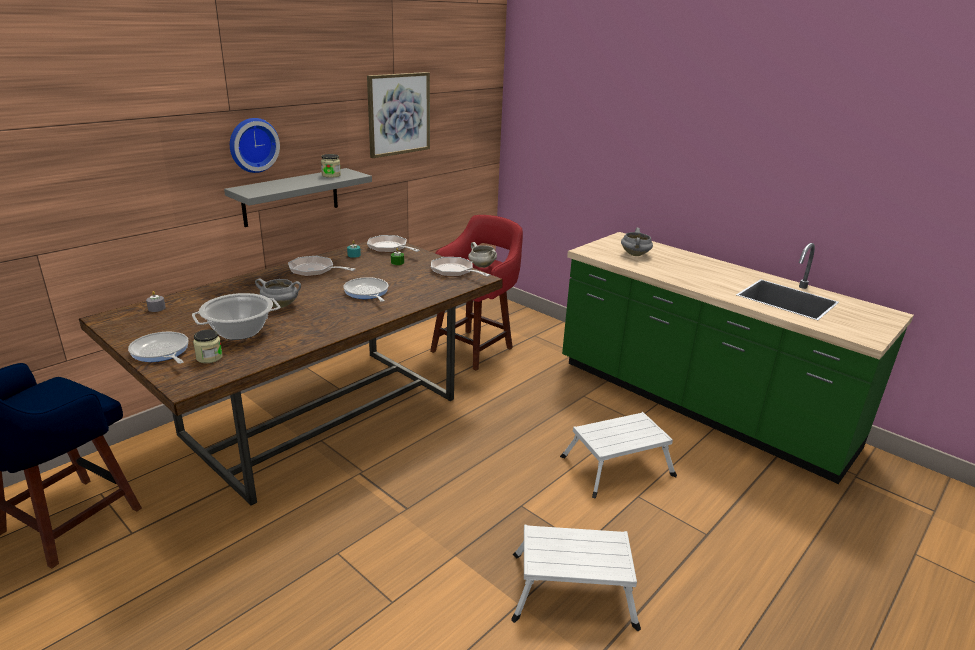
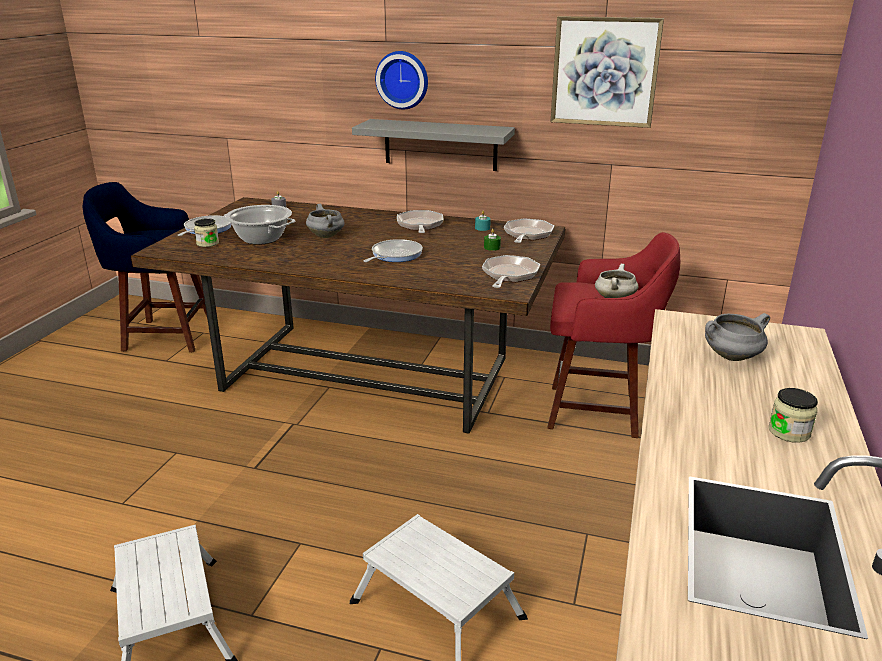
camera: 65 degrees right, 0 degrees up
(331, 175) = (473, 128): jar -> jar (789, 432)

